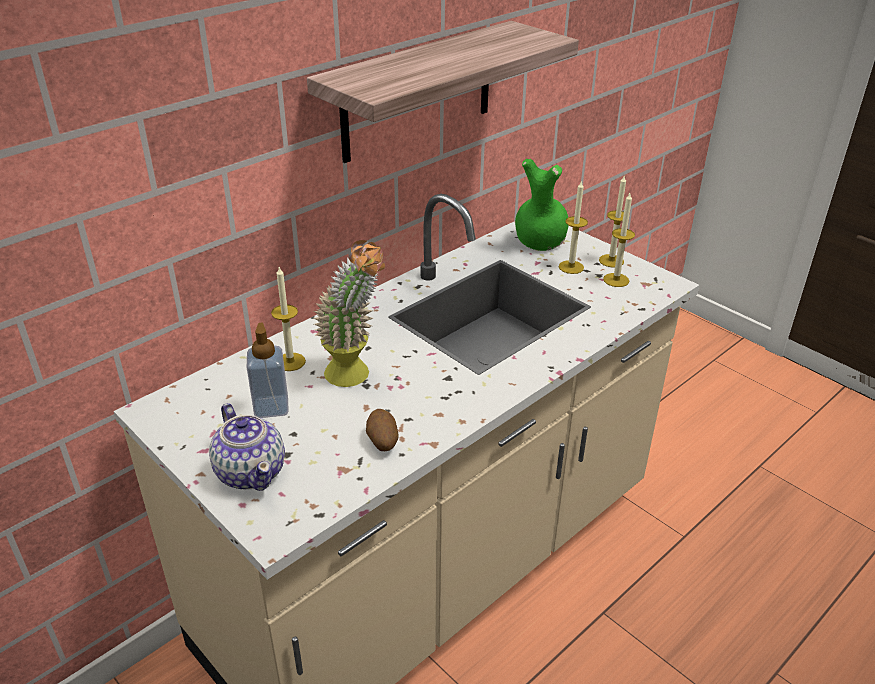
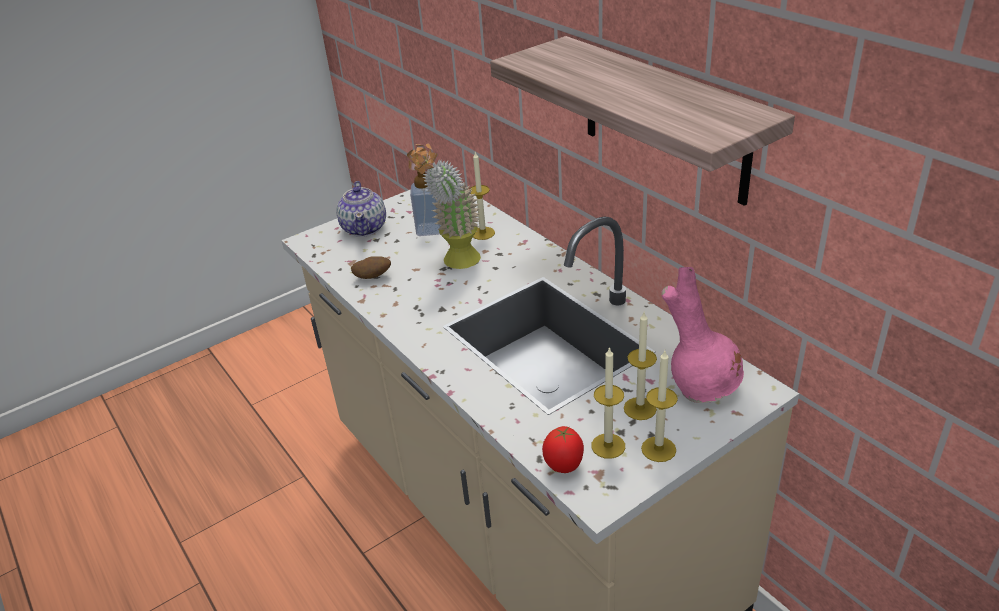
camera: 100 degrees right, 0 degrees up
(251, 471) = (365, 228): teapot -> teapot turned 75 degrees counterclockwise
(538, 242) = (702, 386): green vase -> pink vase
(645, 297) = (564, 466): none -> tomato

